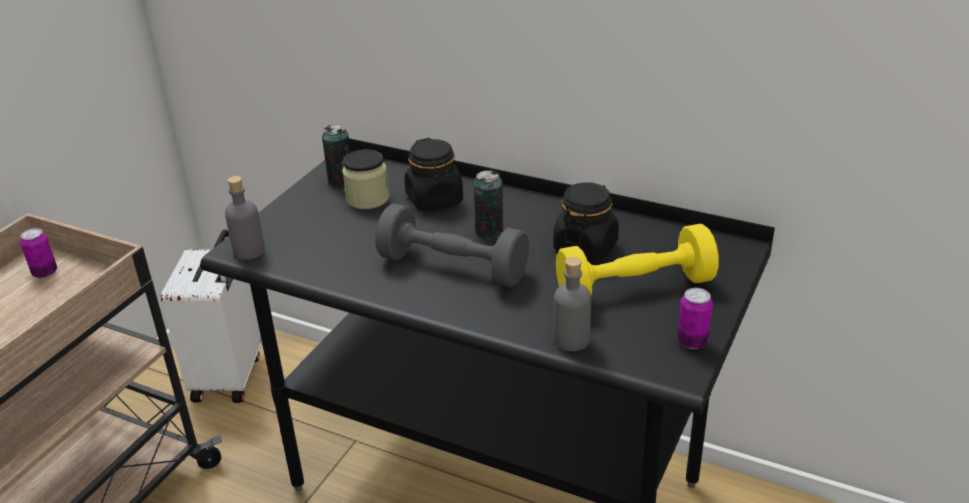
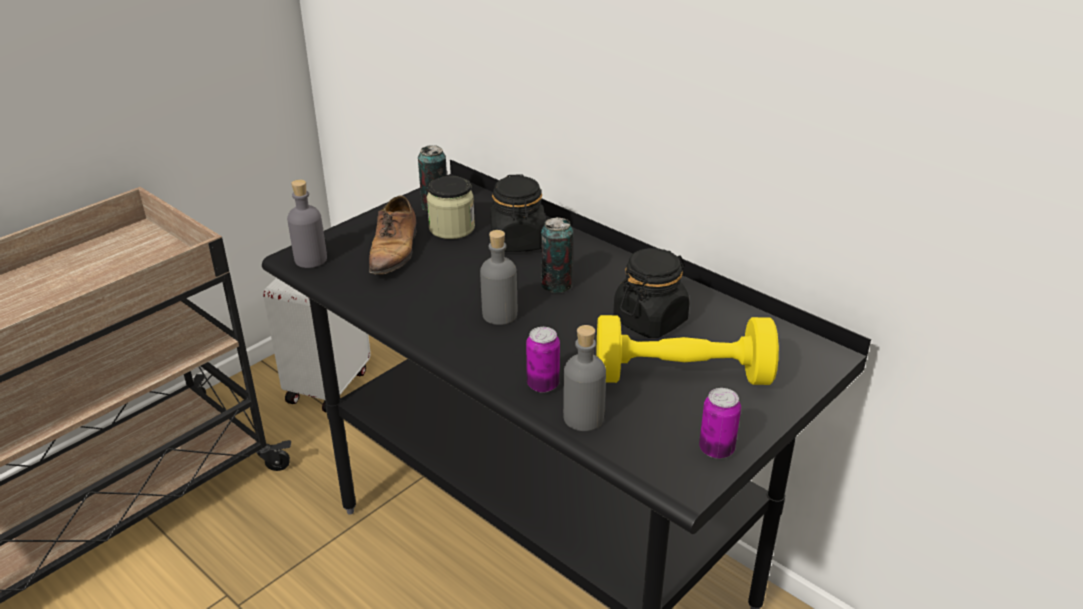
camera: 15 degrees right, 0 degrees up
(45, 273) = (138, 246): can -> can (543, 385)
(325, 229) = (394, 251): none -> shoe
(453, 267) = (499, 315): grey dumbbell -> grey bottle

